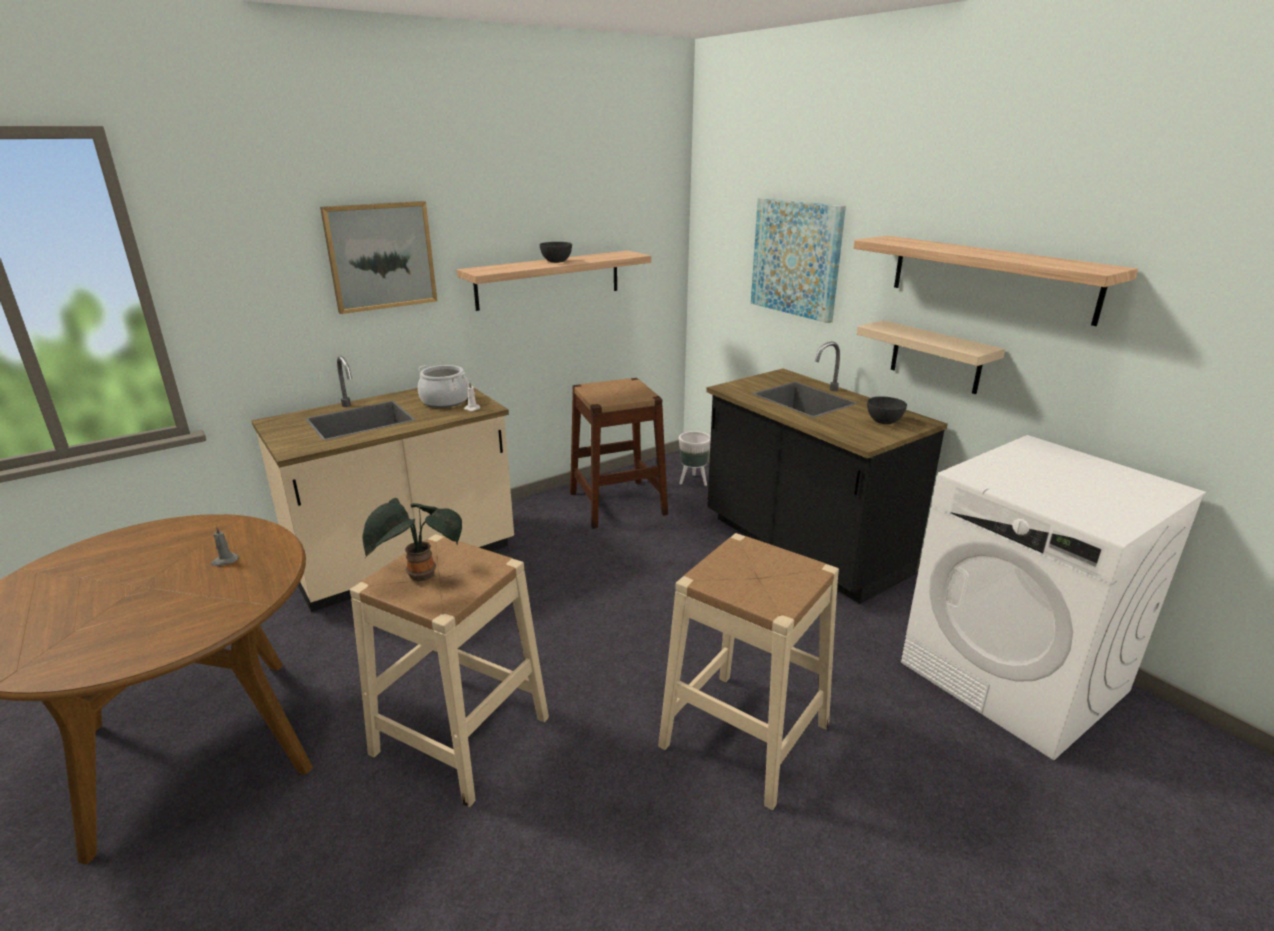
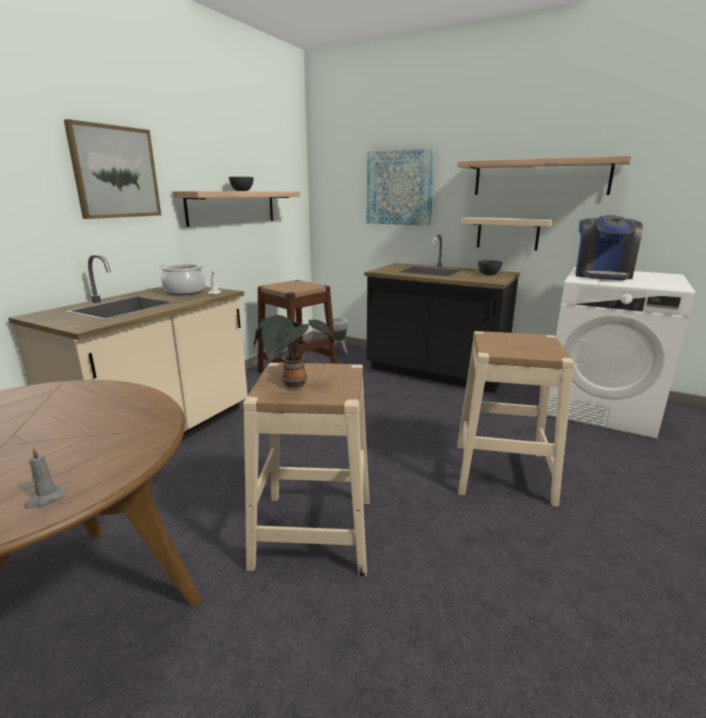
camera: 25 degrees left, 5 degrees down
(224, 561) = (86, 410): grey candle -> grey candle (45, 498)
(1031, 468) = (601, 275): none -> coffee machine

